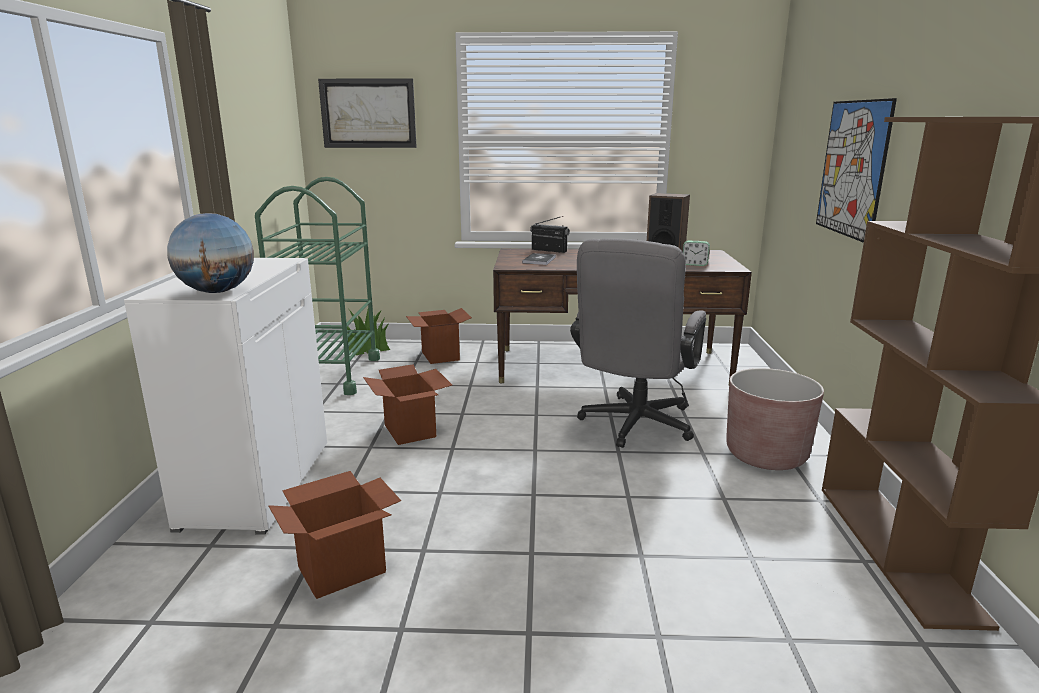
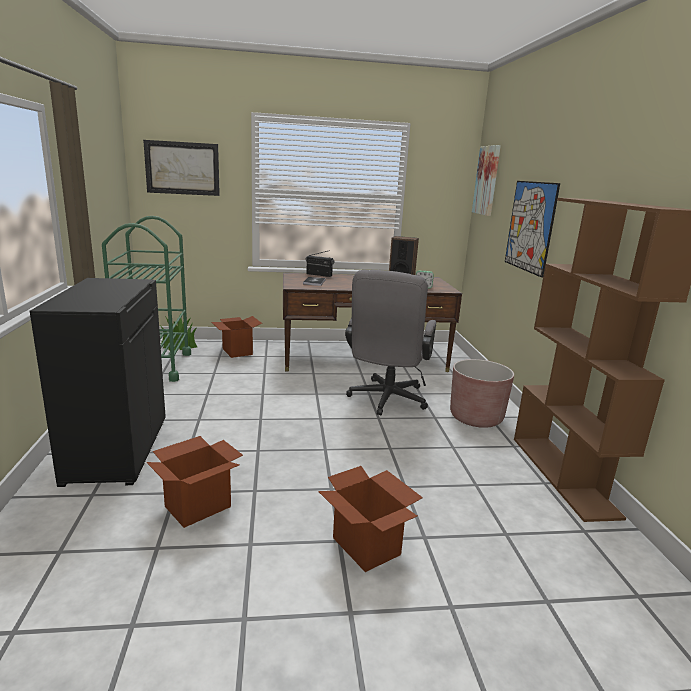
camera: 10 degrees left, 0 degrees up
(217, 292) = (101, 305): globe -> none
(256, 483) = (116, 448): white cabinet -> black cabinet
(410, 431) = (226, 407): cardboard box -> cardboard box (366, 546)
(792, 107) = (487, 180): none -> picture

